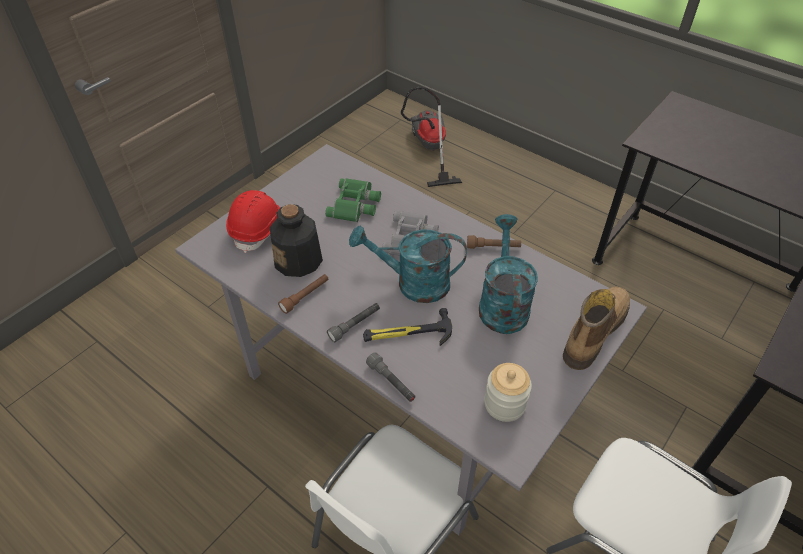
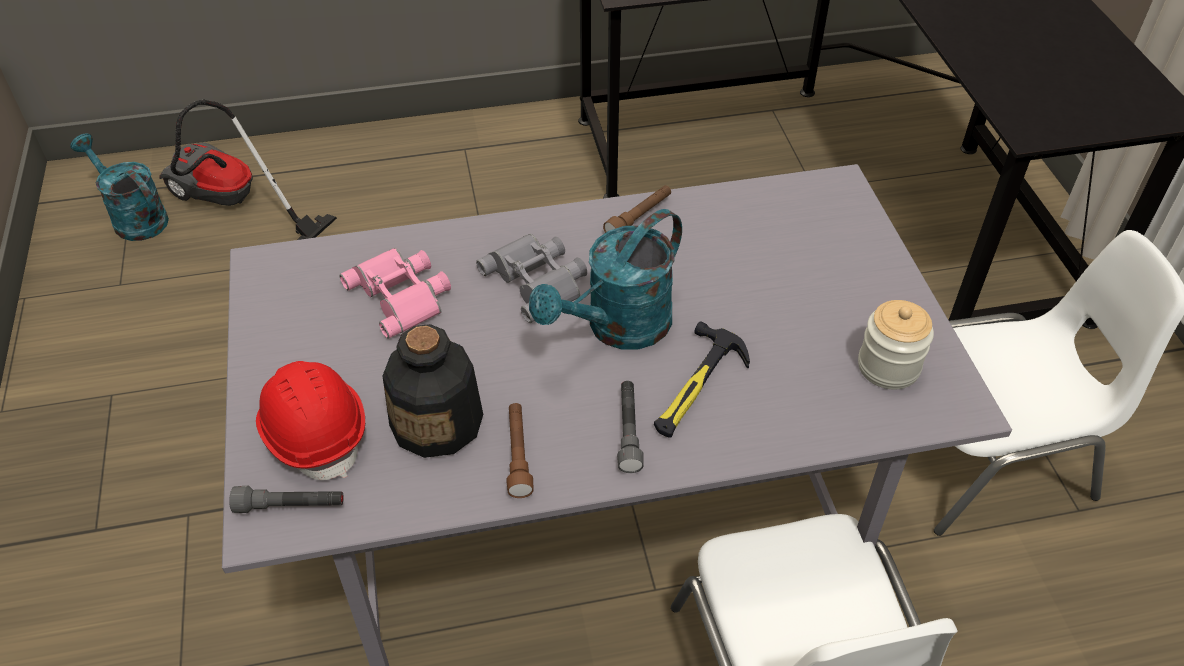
camera: 50 degrees left, 0 degrees up
(355, 204) = (402, 295): green binoculars -> pink binoculars
(391, 382) = (761, 452): grey flashlight -> grey flashlight (290, 506)
(502, 303) = (737, 269): turquoise watering can -> turquoise watering can (134, 217)
(593, 331) = (853, 226): boot -> none

